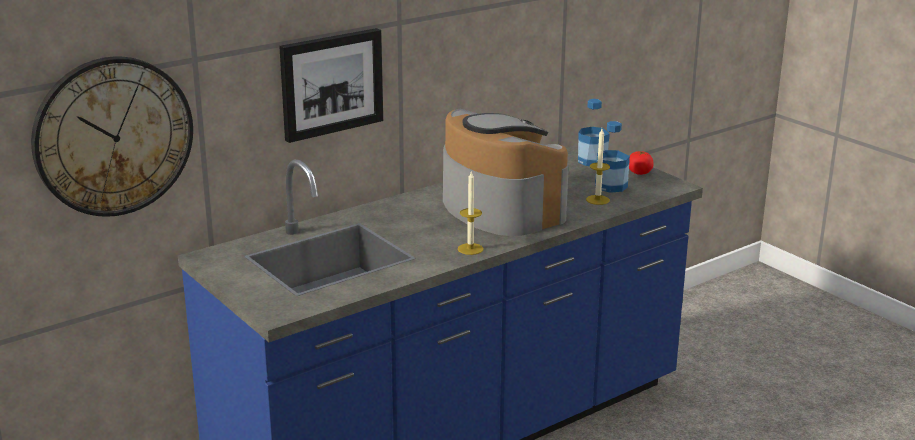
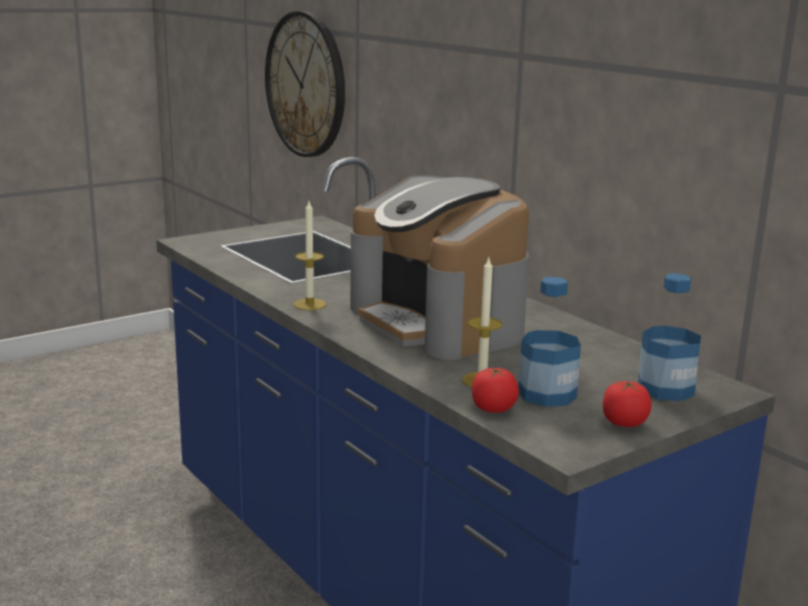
camera: 90 degrees right, 5 degrees down
(331, 83) = (443, 105): picture -> none
(499, 208) = (439, 322): coffee machine -> coffee machine turned 90 degrees clockwise
(635, 198) = (493, 408): none -> tomato

